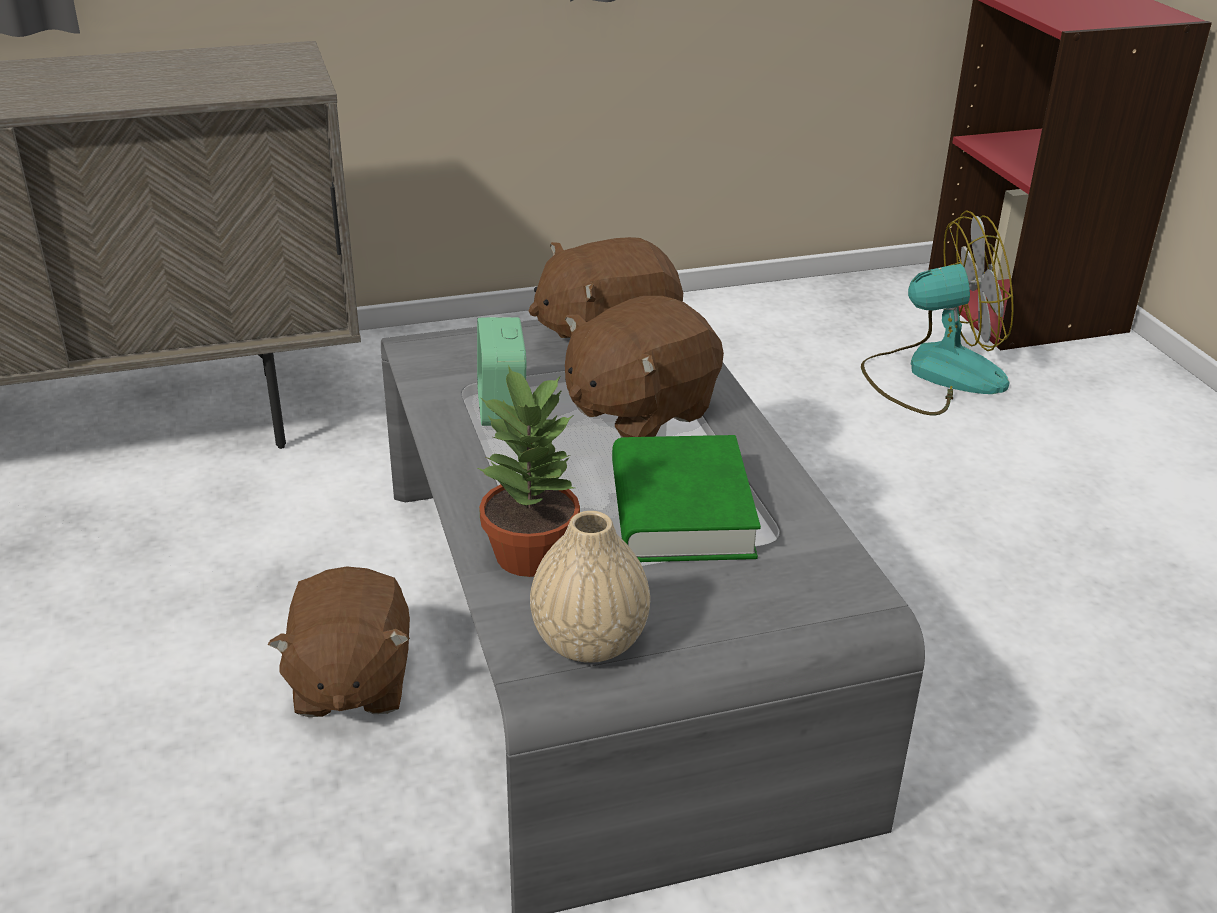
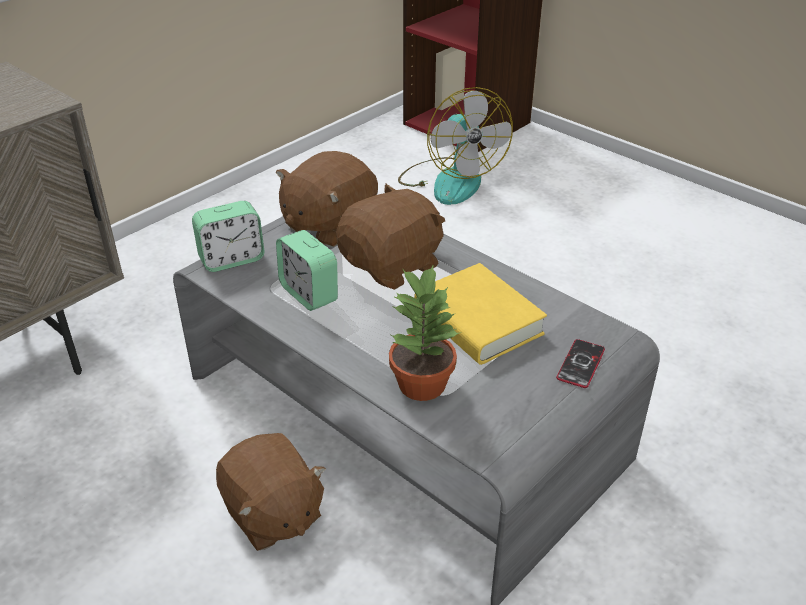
camera: 30 degrees left, 5 degrees up
(452, 343) = (232, 259): none -> alarm clock
(589, 641) = (506, 423): beige vase -> none
(638, 411) = (392, 266): brown plush toy -> brown plush toy turned 150 degrees counterclockwise
(681, 512) = (478, 322): green book -> yellow book
(770, 613) = (580, 364): none -> phone
(933, 374) = (450, 180): fan -> fan turned 105 degrees clockwise

